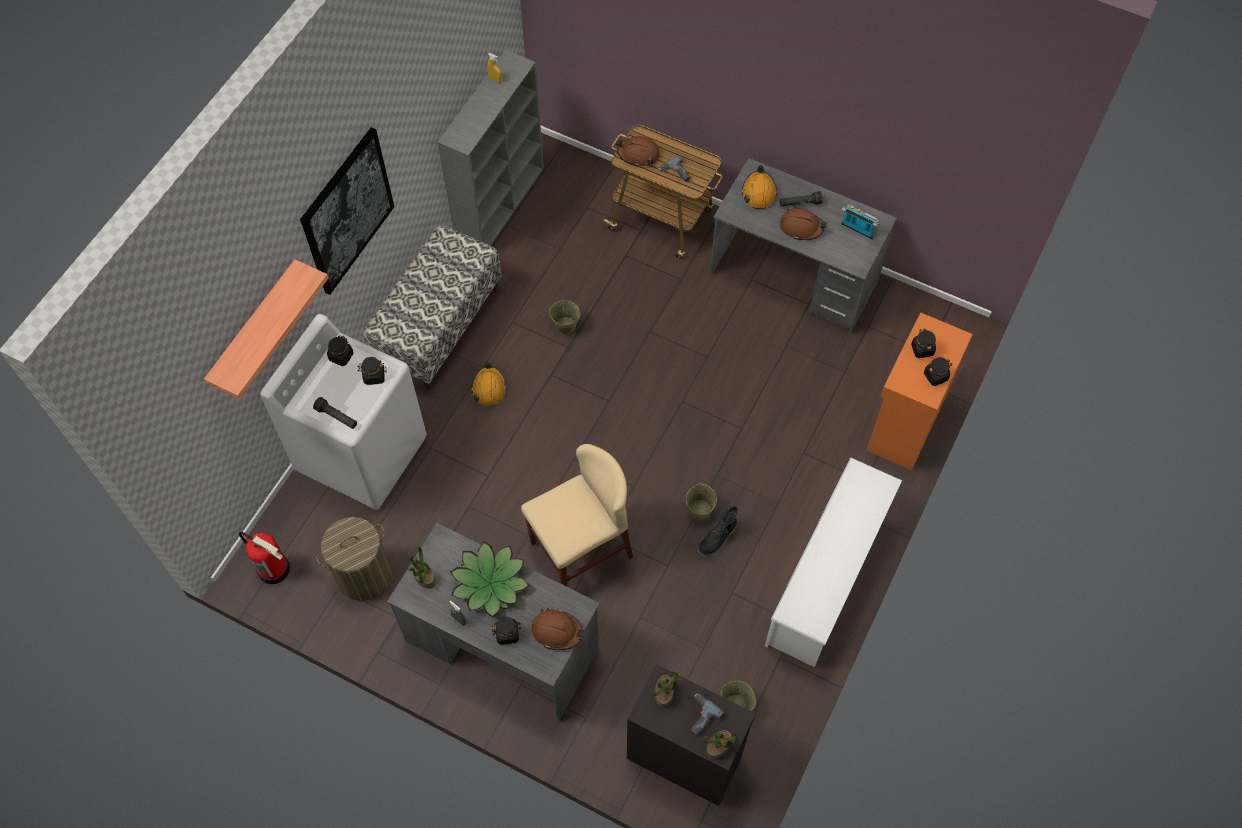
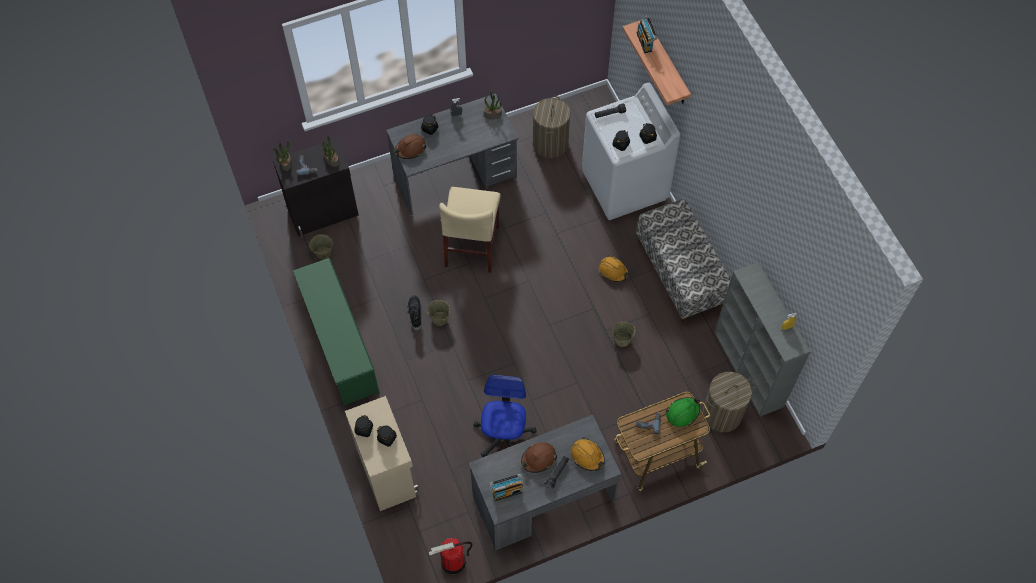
camera: 130 degrees right, 0 degrees up
(246, 353) = (645, 42): none -> radio
(274, 569) = (590, 110): fire extinguisher -> fire extinguisher (453, 562)
(347, 211) = (715, 151): picture -> none
(490, 583) = (462, 138): potted plant -> none
(569, 197) = (722, 414): none -> laundry basket
(638, 154) = (682, 413): brown hard hat -> green hard hat
(766, 353) = (504, 435): none -> office chair
(826, 582) = (340, 347): white shoe rack -> green shoe rack
(904, 424) = (387, 471): orange cabinet -> beige cabinet

